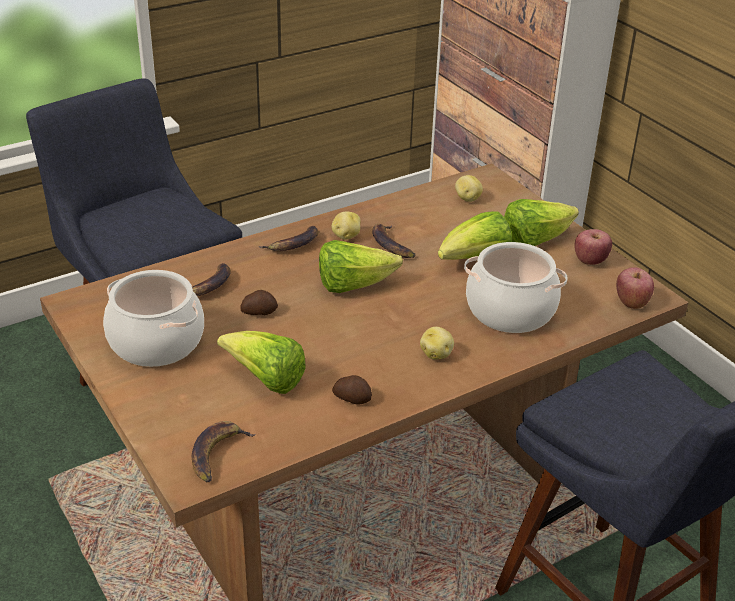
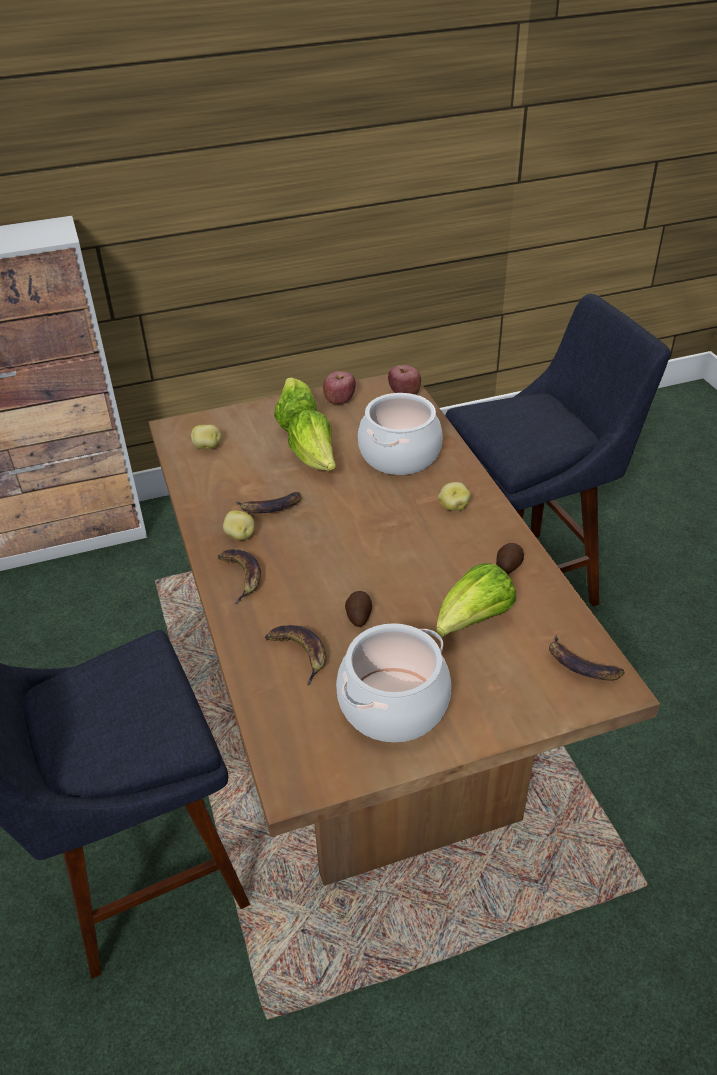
camera: 75 degrees left, 5 degrees up
(353, 285) = (331, 542): lettuce -> none

